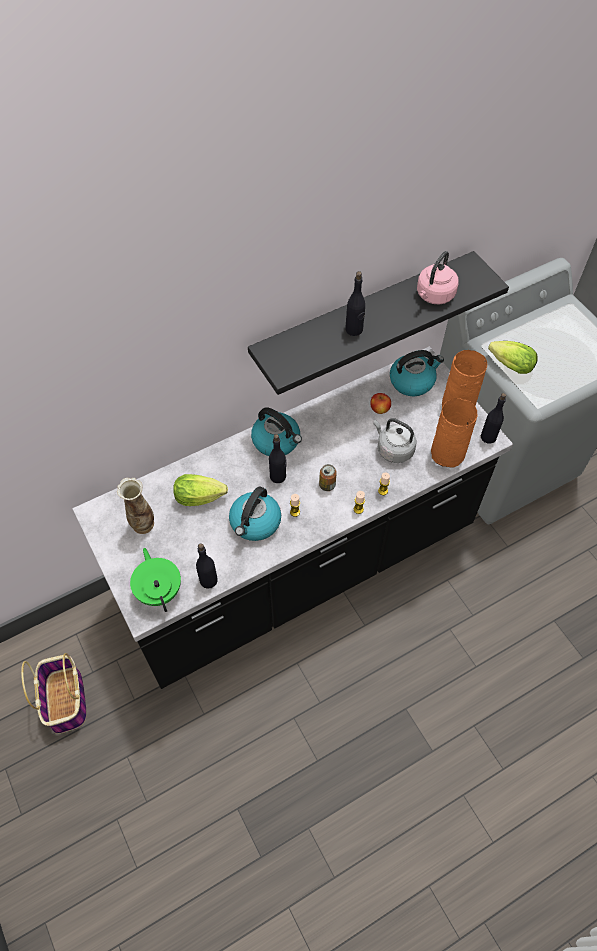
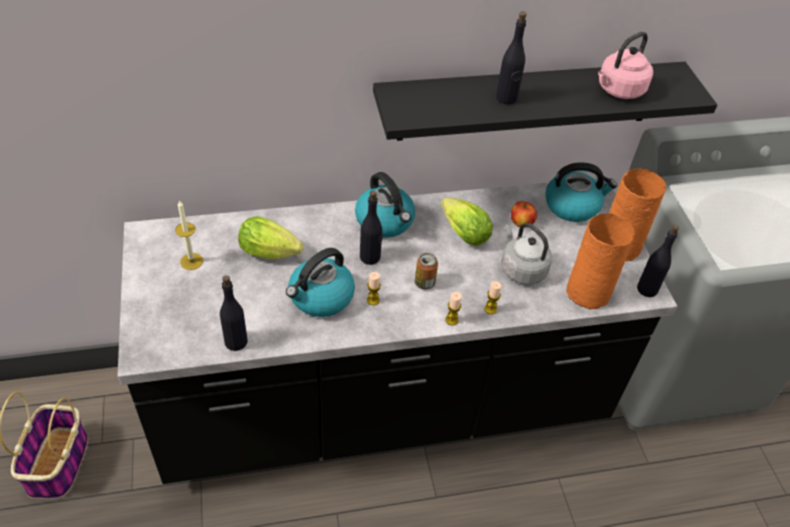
camera: 15 degrees right, 10 degrees down
(143, 525) = (191, 261): vase -> candle
(159, 590) = (174, 334): green teapot -> none
(508, 365) = (697, 214): lettuce -> lettuce (461, 232)

